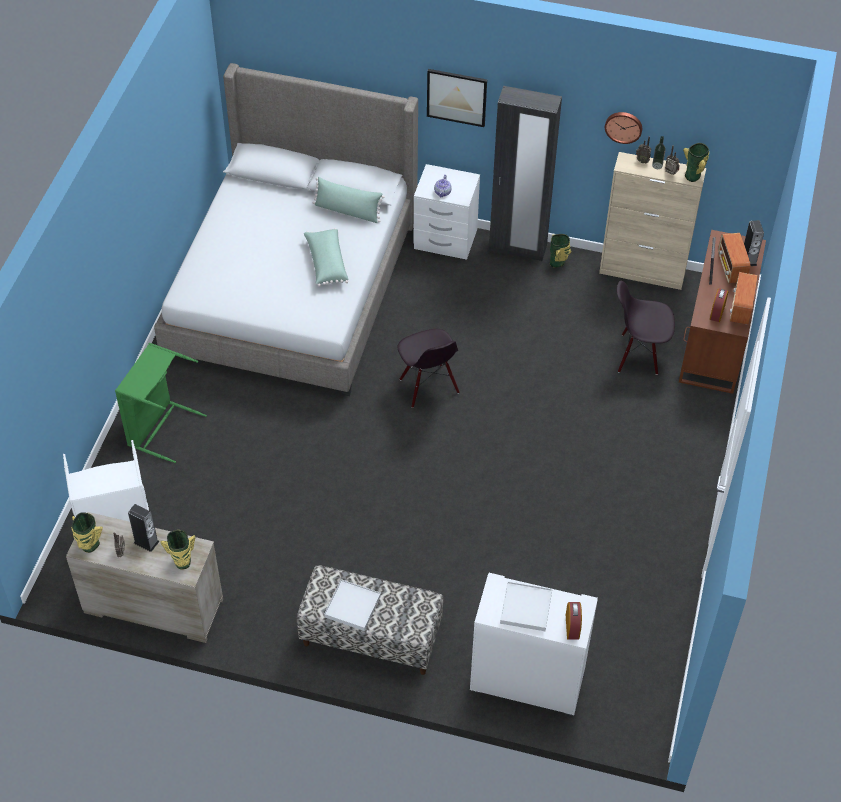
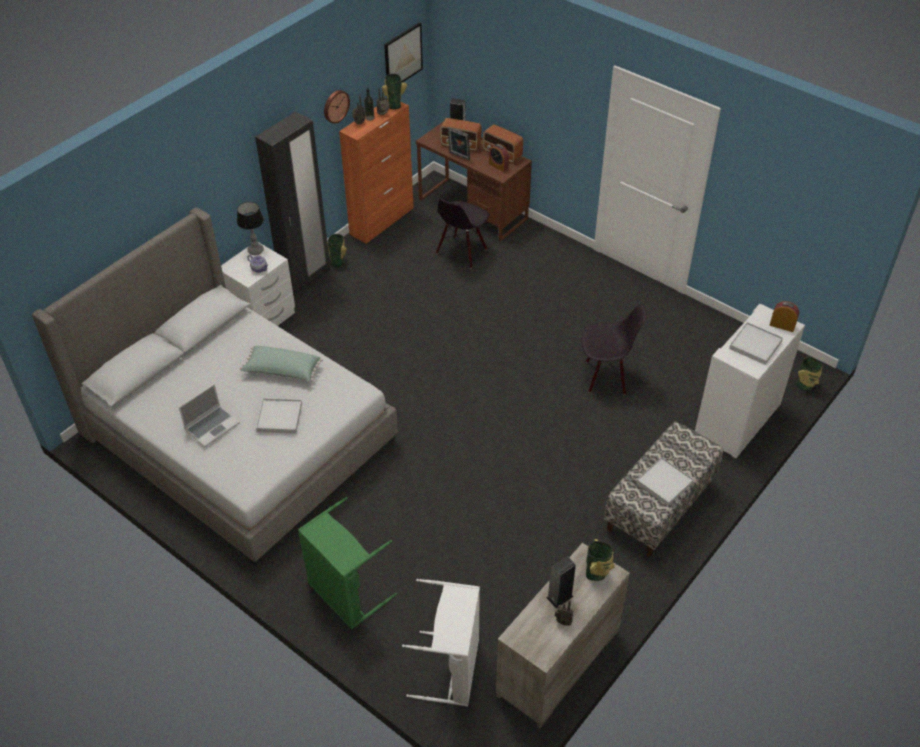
camera: 65 degrees left, 5 degrees down
(89, 545) = (542, 648): vase -> vase (805, 386)
(237, 244) = (212, 426): none -> laptop
(270, 283) = (279, 417): none -> white tray
(347, 211) = (229, 337): green pillow -> none
(428, 386) = (416, 382): black chair -> black chair (606, 376)
(456, 97) = (221, 181): picture -> picture (403, 56)
(466, 179) = (255, 250): none -> table lamp
(642, 272) = (382, 221): beige cabinet -> orange cabinet

